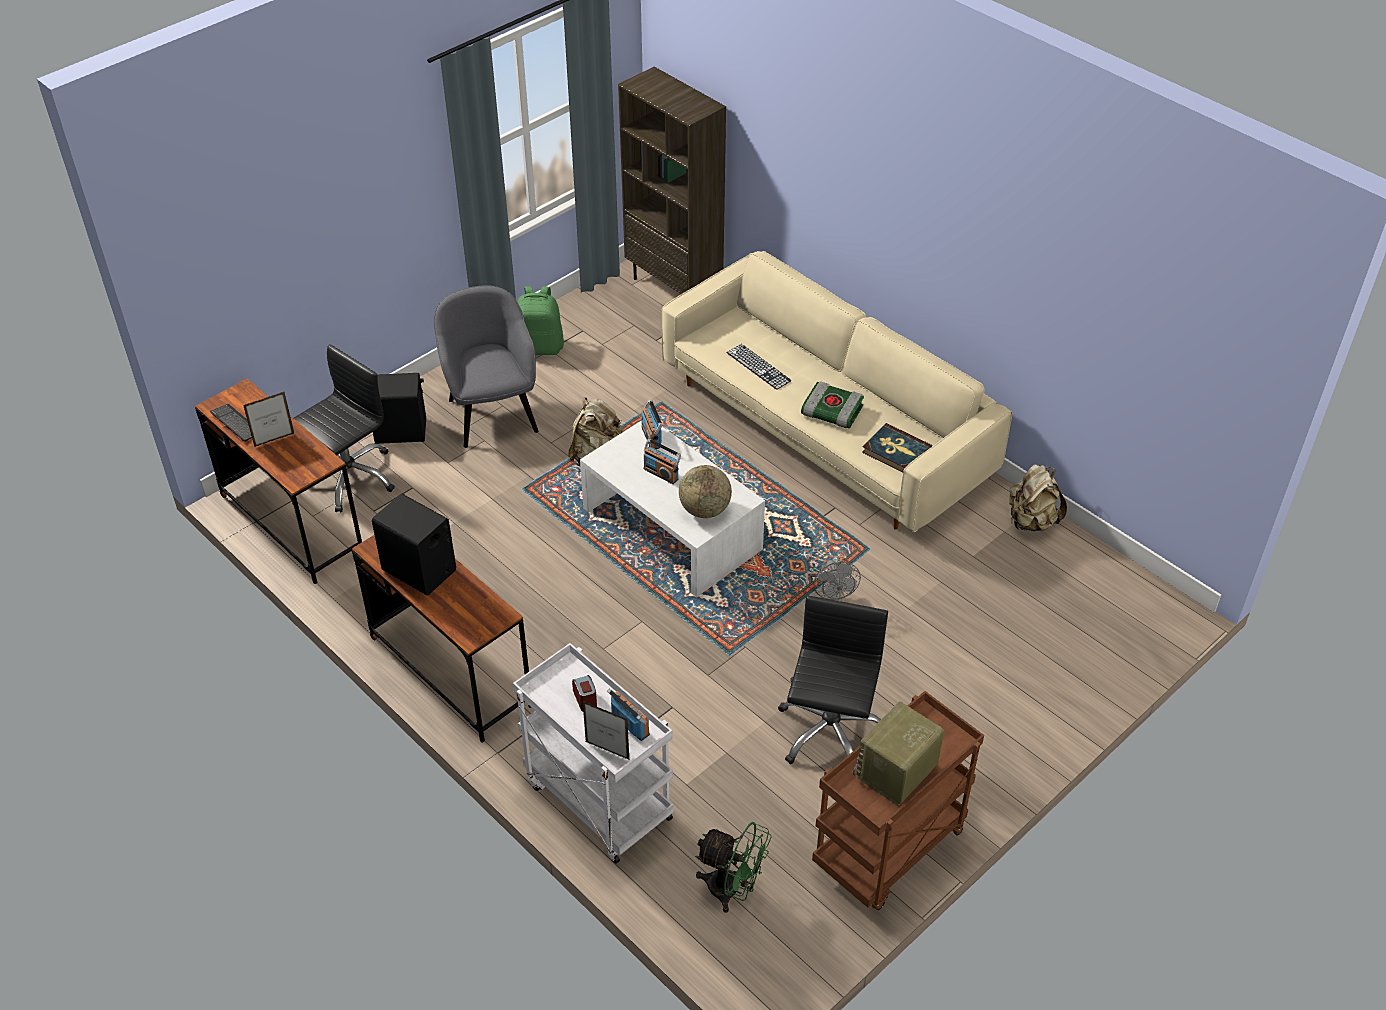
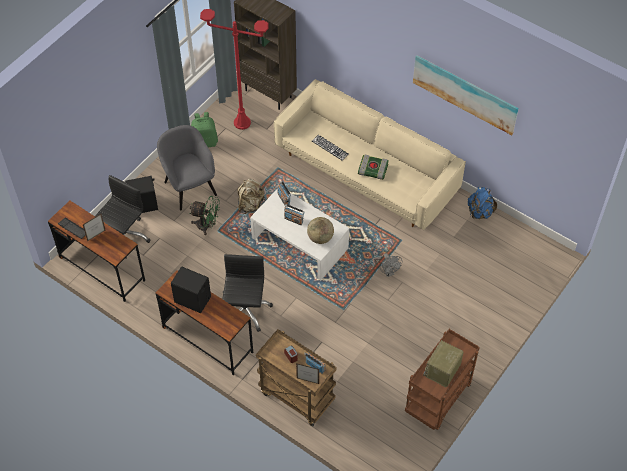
camera: 10 degrees left, 10 degrees up
(596, 801) = (296, 396): white cart -> brown cart
(614, 326) = (242, 123): none -> red floor lamp
(732, 890) = (369, 430): green fan -> green fan (207, 226)
(829, 732) = (399, 343): black office chair -> black office chair (245, 311)
(896, 451) = (409, 189): book -> none
(1021, 254) = (465, 93): none -> picture
(1031, 521) = (479, 212): beige backpack -> blue backpack

